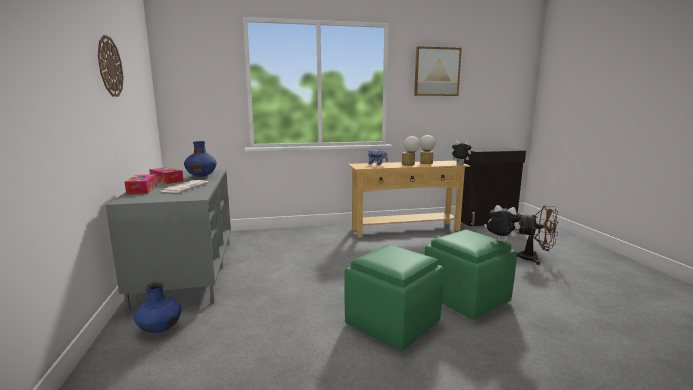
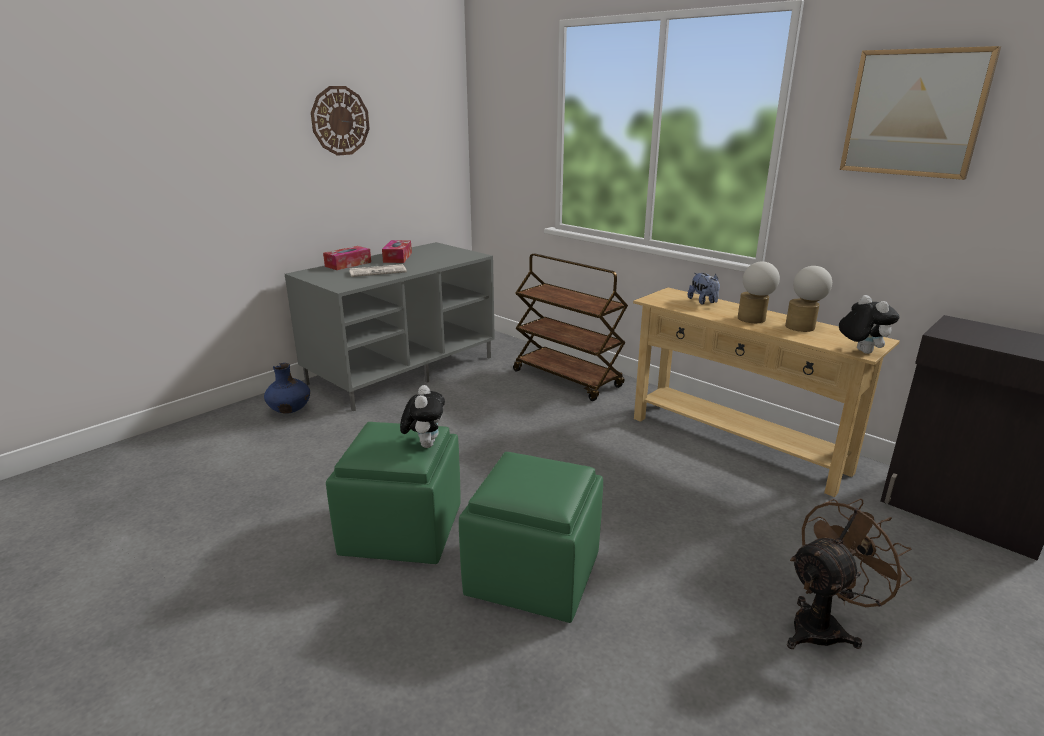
camera: 55 degrees right, 10 degrees up
(201, 176) = (437, 260): blue vase -> none
(294, 236) = (568, 379): none -> brown cart
(500, 241) = (554, 508): plush toy -> plush toy (425, 444)
(534, 259) = (824, 626): brown fan -> brown fan turned 105 degrees counterclockwise

